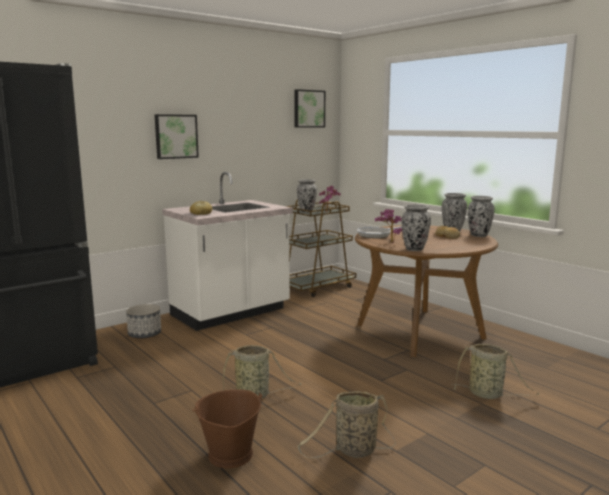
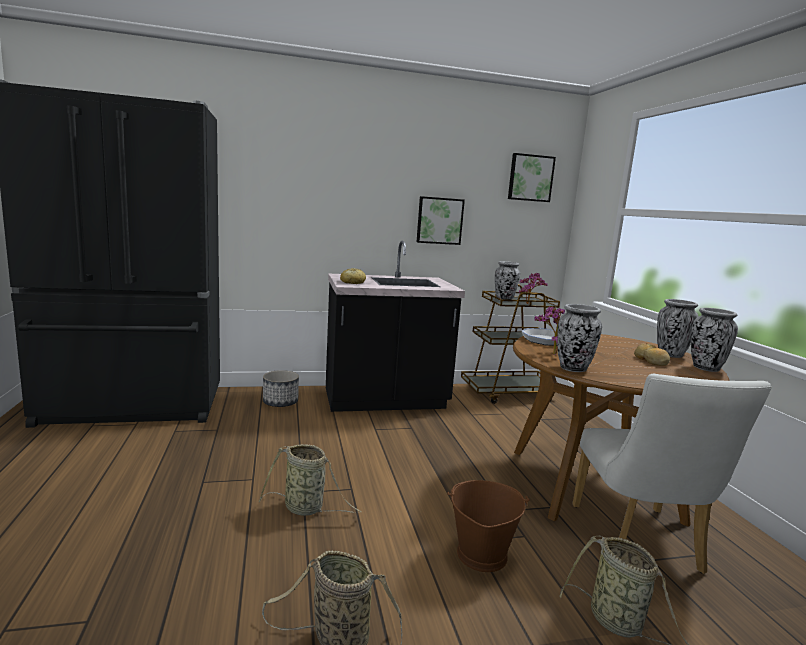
camera: 25 degrees right, 0 degrees up
(176, 136) = (354, 196): picture -> picture (439, 220)
(229, 454) = (198, 579): brown bucket -> brown bucket (481, 554)
(231, 313) = (385, 400): white counter -> black counter
(469, 355) = (639, 543): none -> white chair

